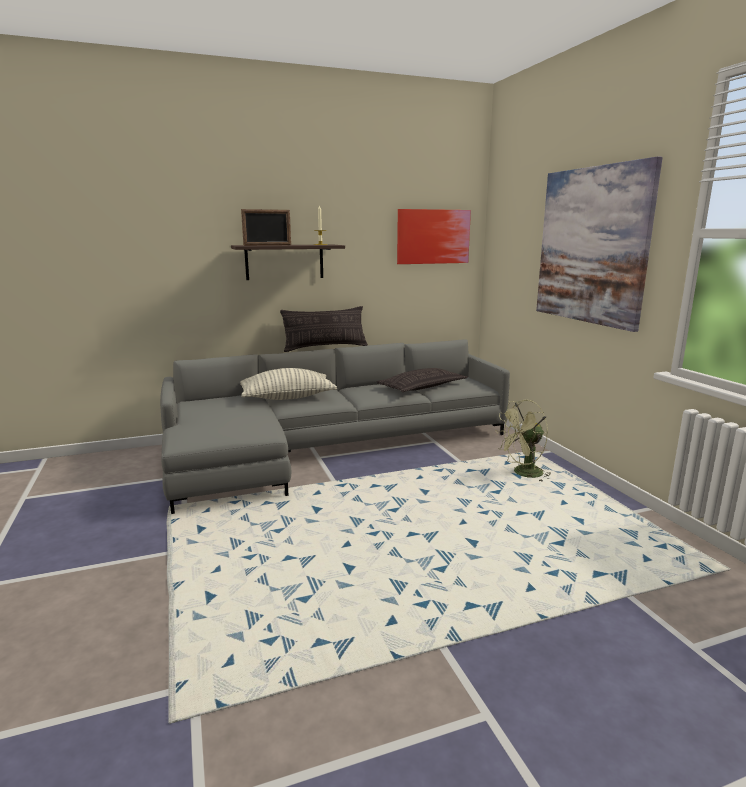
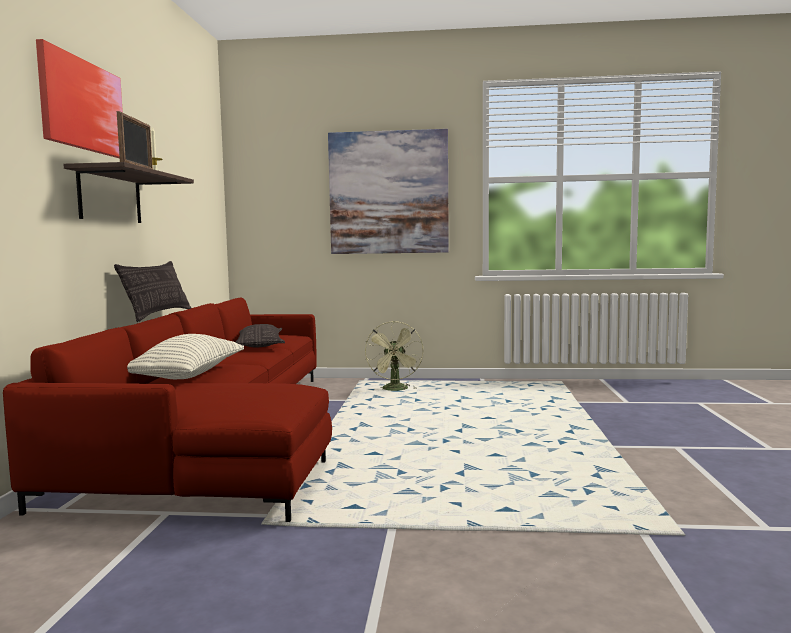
camera: 65 degrees left, 10 degrees down
(328, 447) = (222, 434): grey sofa -> red sofa
(433, 236) = (202, 185): picture -> picture (82, 105)

